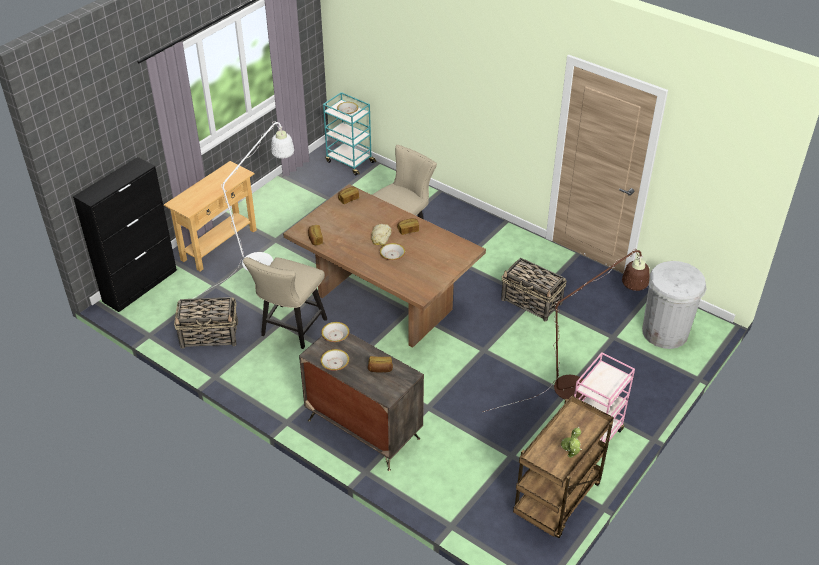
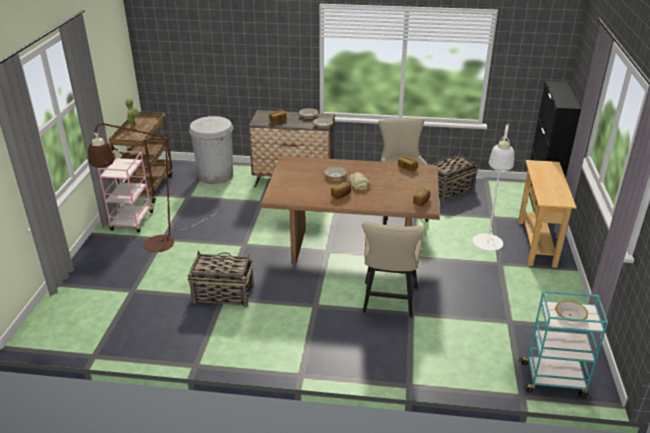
camera: 150 degrees right, 10 degrees down
(665, 332) = (79, 312): white trash can -> white trash can (215, 175)

